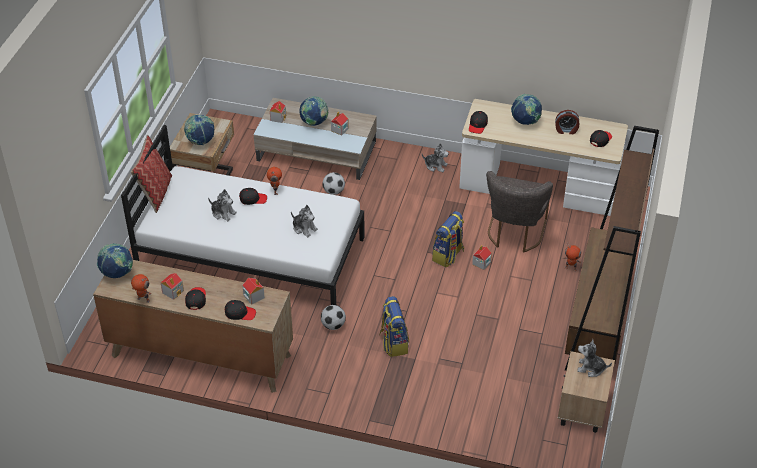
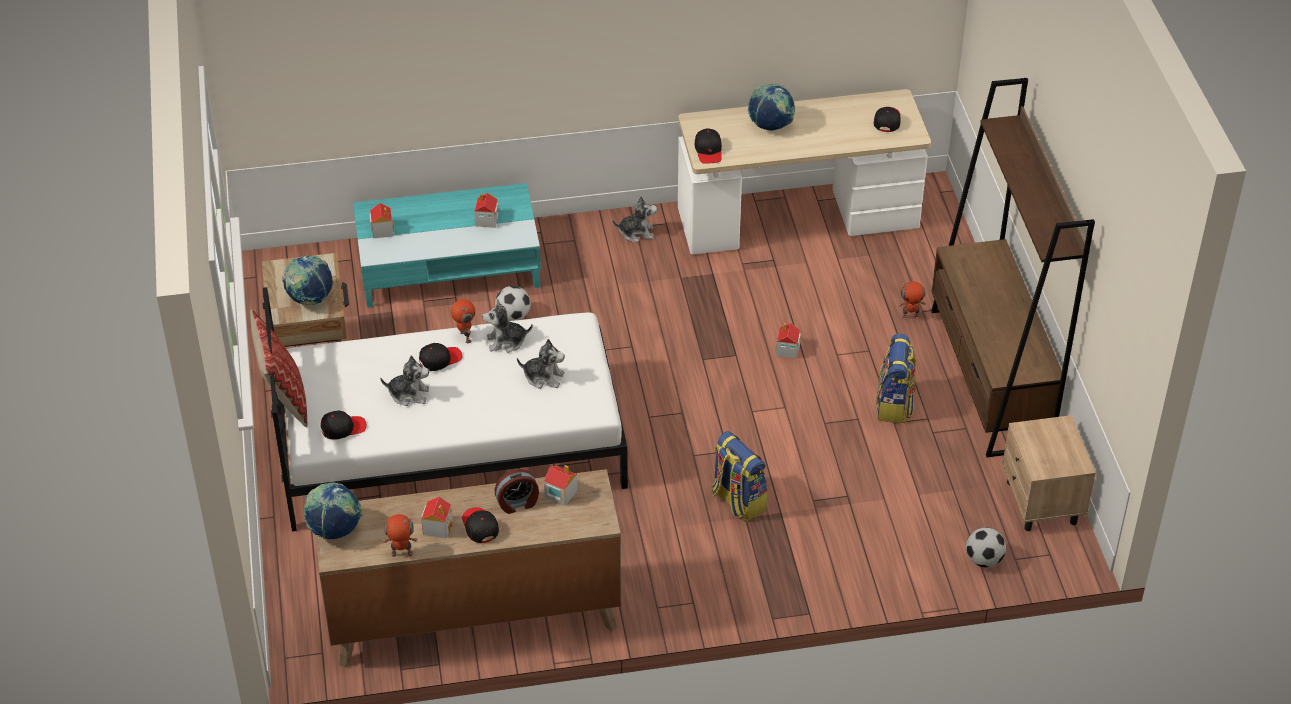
camera: 25 degrees left, 0 degrees up
(240, 313) = (557, 523): black cap -> black cap (343, 428)
(314, 123) = (442, 221): globe -> none
(316, 151) = (448, 265): beige coffee table -> turquoise coffee table
(333, 325) = (637, 507): football -> football (983, 560)
(448, 255) = (735, 354): backpack -> backpack (894, 405)
(515, 234) = (807, 294): grey chair -> none
(566, 130) = (833, 122): alarm clock -> alarm clock (517, 503)
(591, 368) = (1049, 436): plush toy -> plush toy (506, 342)

